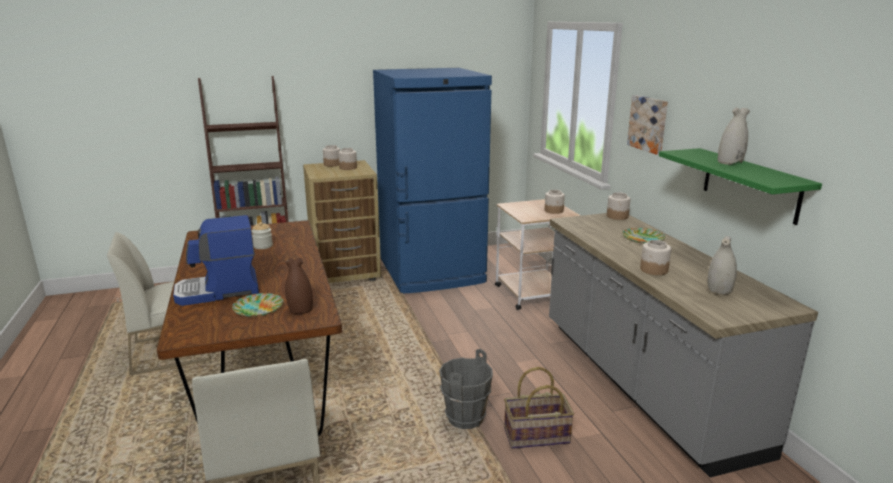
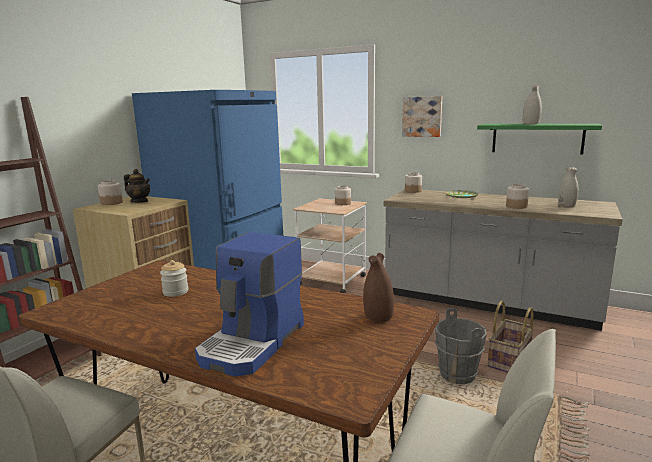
camera: 45 degrees left, 5 degrees down
(258, 308) = (340, 334): plate -> none
(348, 167) = (139, 201): jar -> teapot

